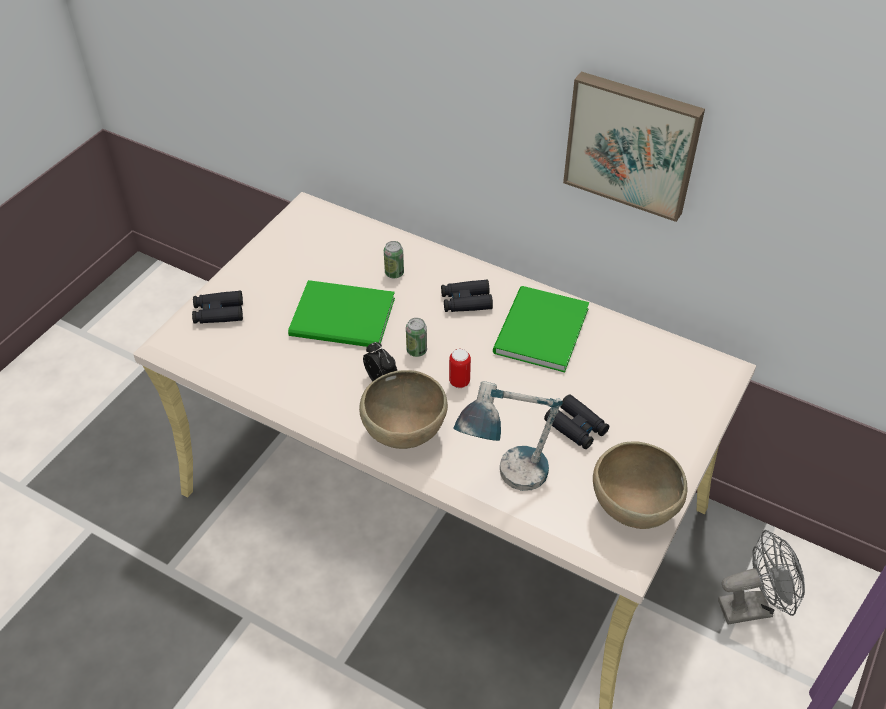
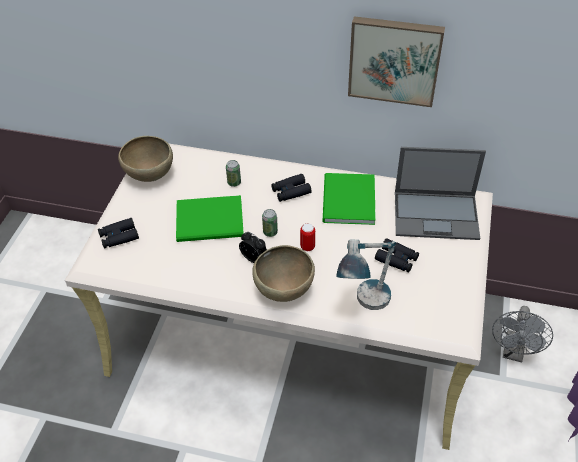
camera: 15 degrees left, 0 degrees up
(632, 509) = (453, 304): brown bowl -> brown bowl (149, 176)
(659, 379) = (437, 215): none -> laptop
(752, 606) = (513, 352): grey fan -> grey fan turned 135 degrees clockwise

